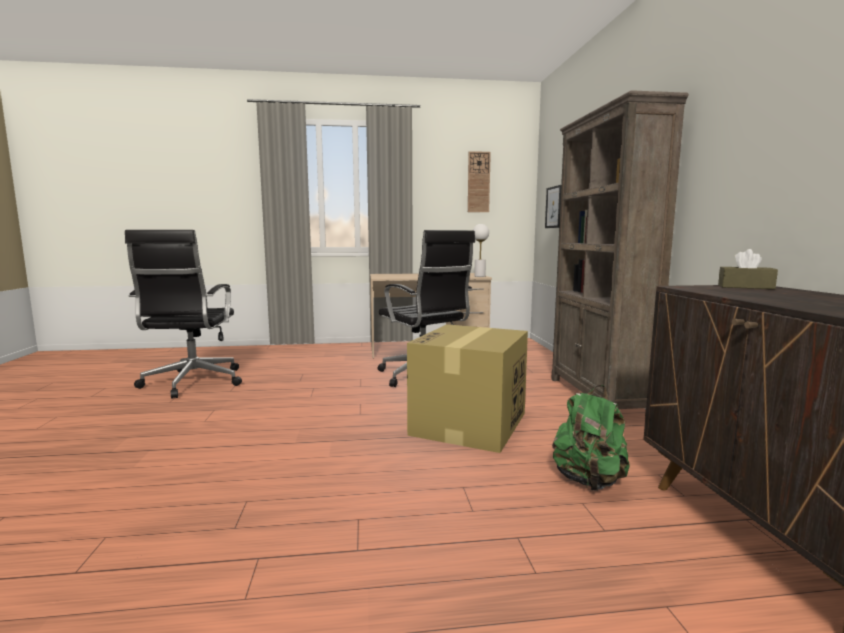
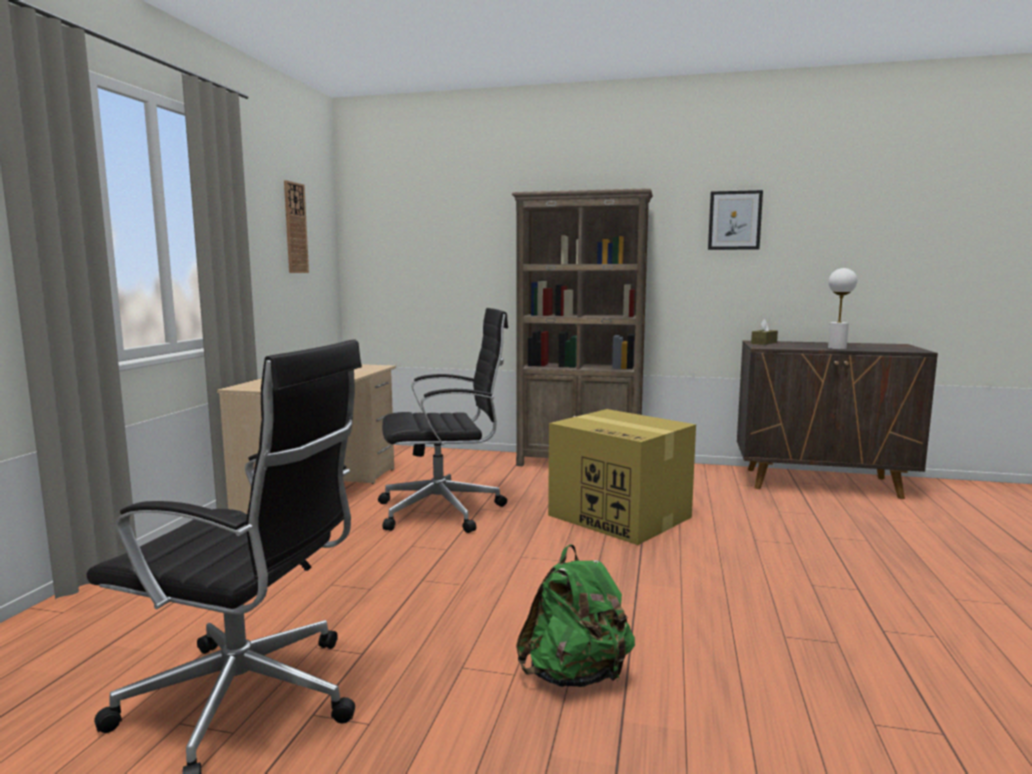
camera: 70 degrees left, 0 degrees up
(480, 276) = (376, 366): white table lamp -> white table lamp (837, 348)
(554, 207) = (402, 269): picture -> picture (734, 220)
(588, 481) = (746, 502): green backpack -> green backpack (575, 675)

